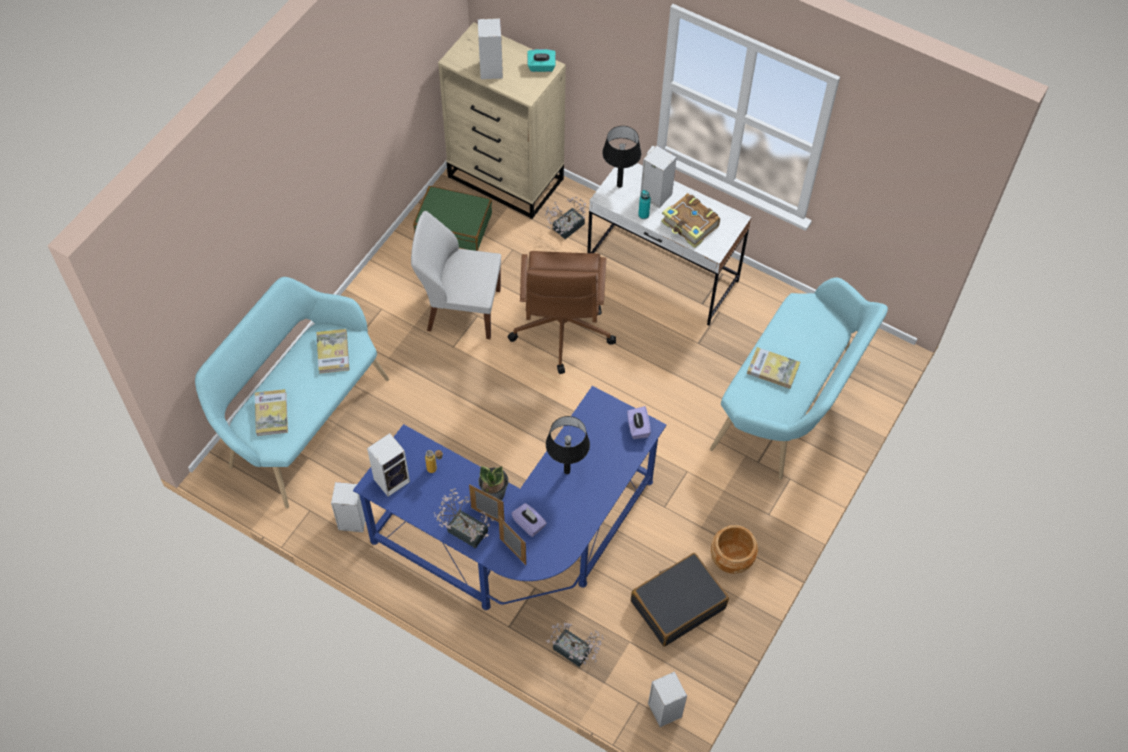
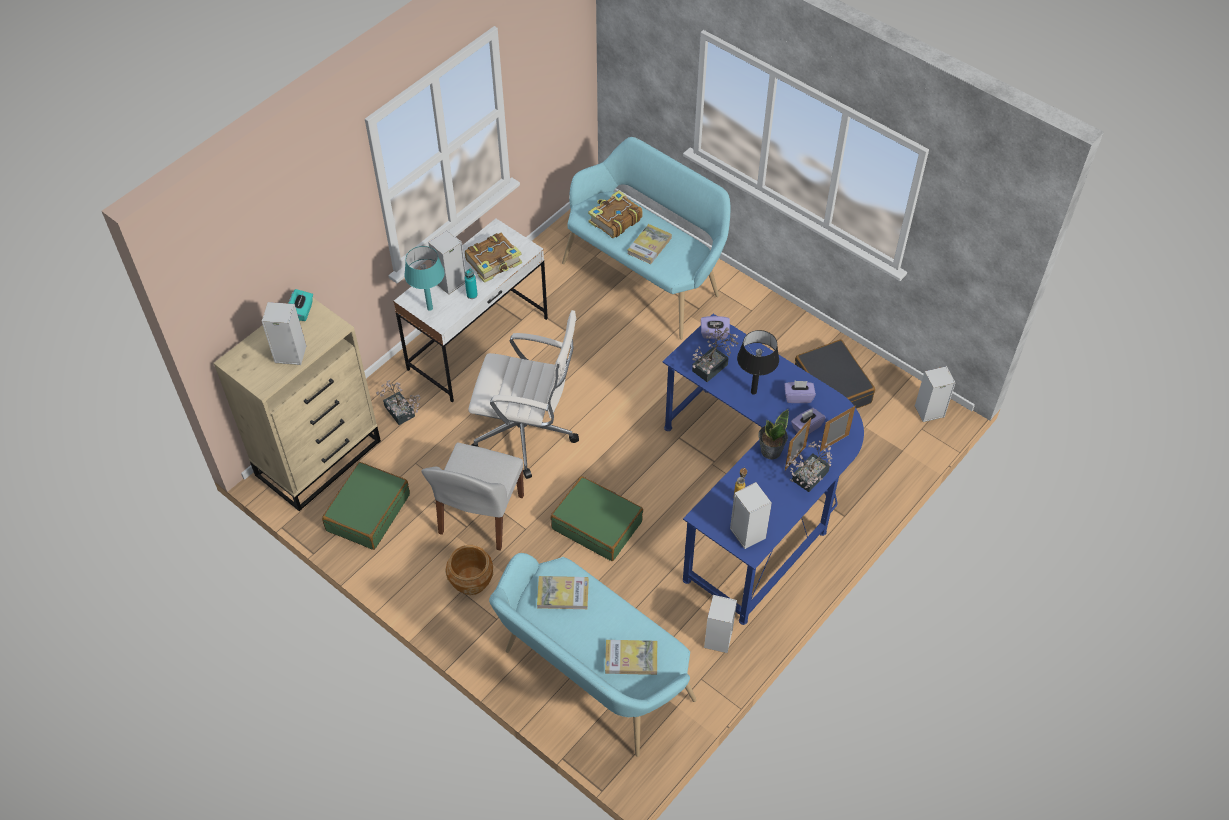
camera: 80 degrees left, 5 degrees down
(466, 404) = (597, 525): none -> green suitcase
(561, 331) = (527, 434): brown office chair -> white office chair
(567, 514) = (798, 397): none -> purple tissue box
(575, 653) = (873, 468): potted plant -> potted plant (713, 365)
(619, 185) = (429, 308): black table lamp -> turquoise table lamp
(731, 559) = (792, 343): brown planter -> brown planter (471, 581)
(801, 333) = (614, 220): none -> book

